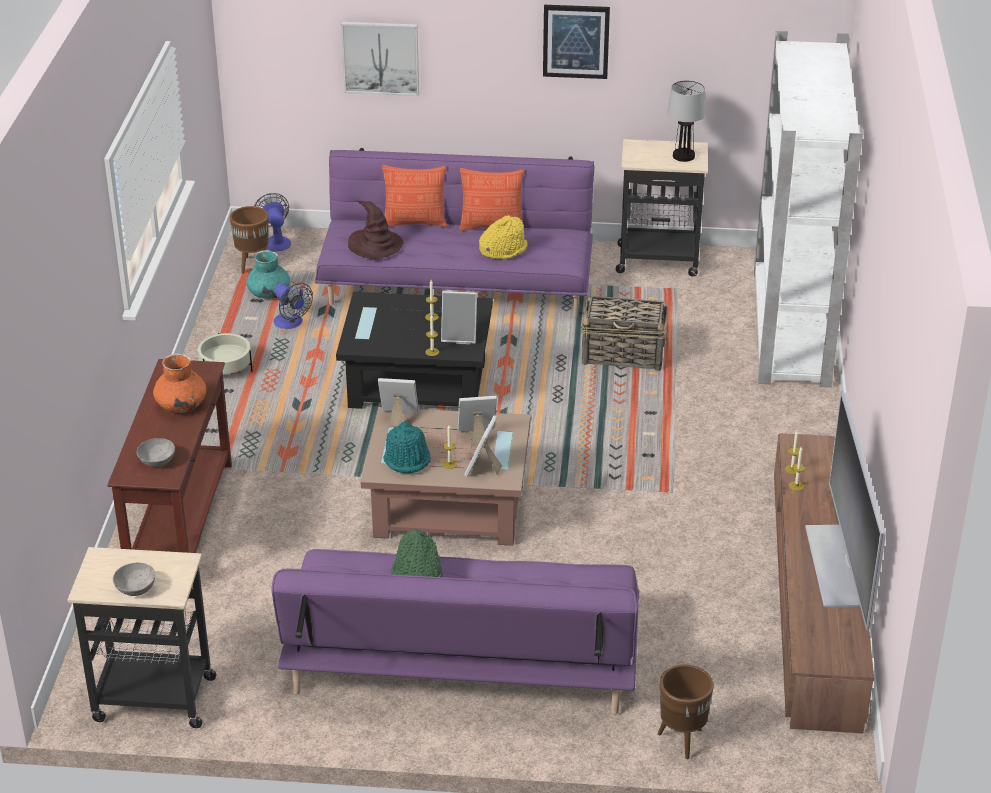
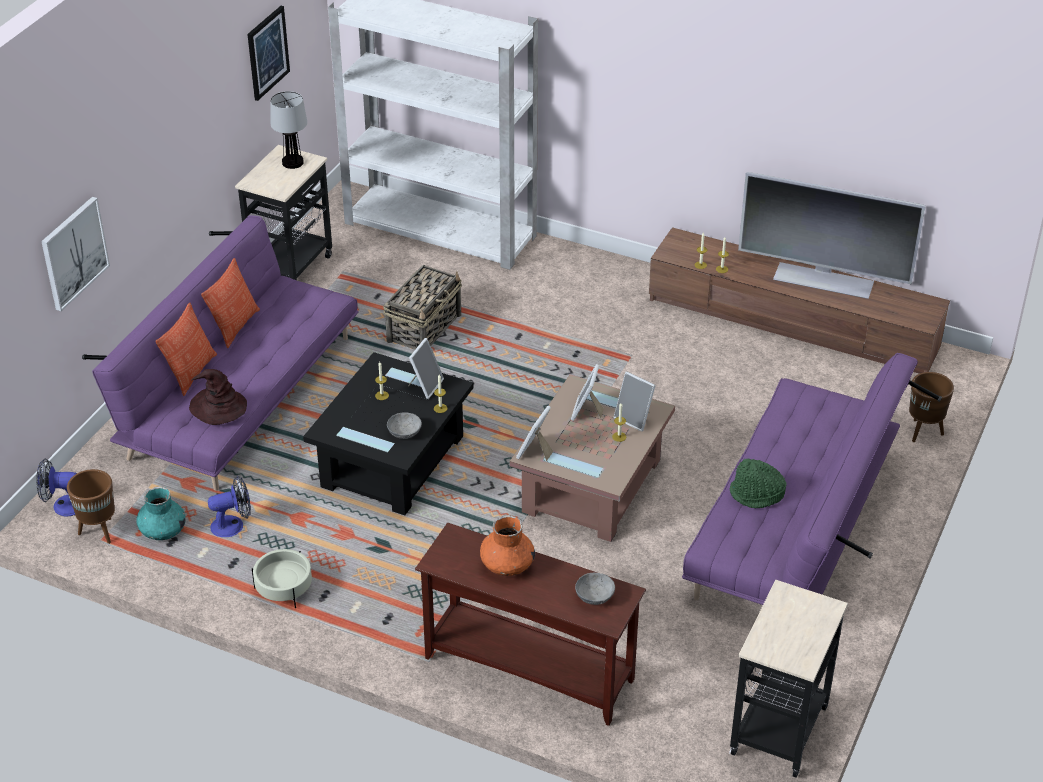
camera: 70 degrees left, 5 degrees up
(136, 588) = (812, 630): grey bowl -> grey bowl (404, 432)
(407, 458) = (600, 460): turquoise hat -> none
(503, 249) = (284, 329): yellow hat -> none
(576, 41) = (190, 122): picture -> picture (267, 52)

